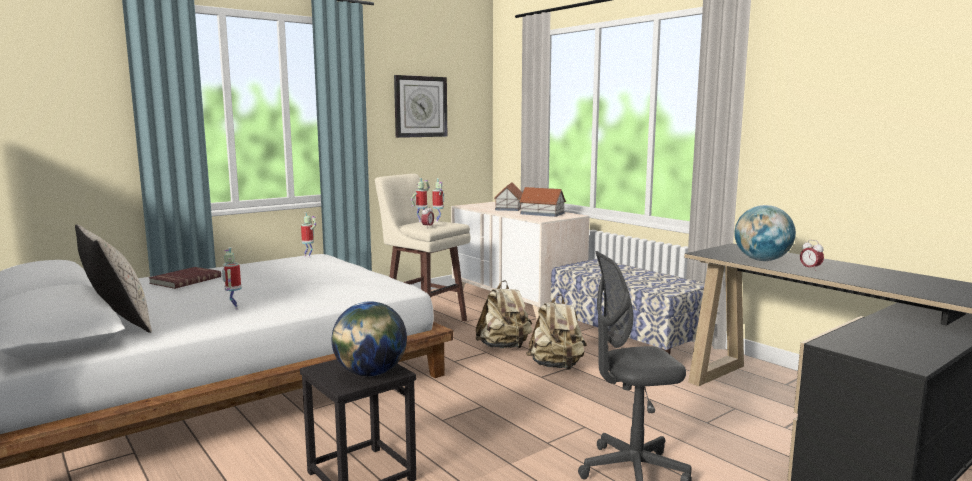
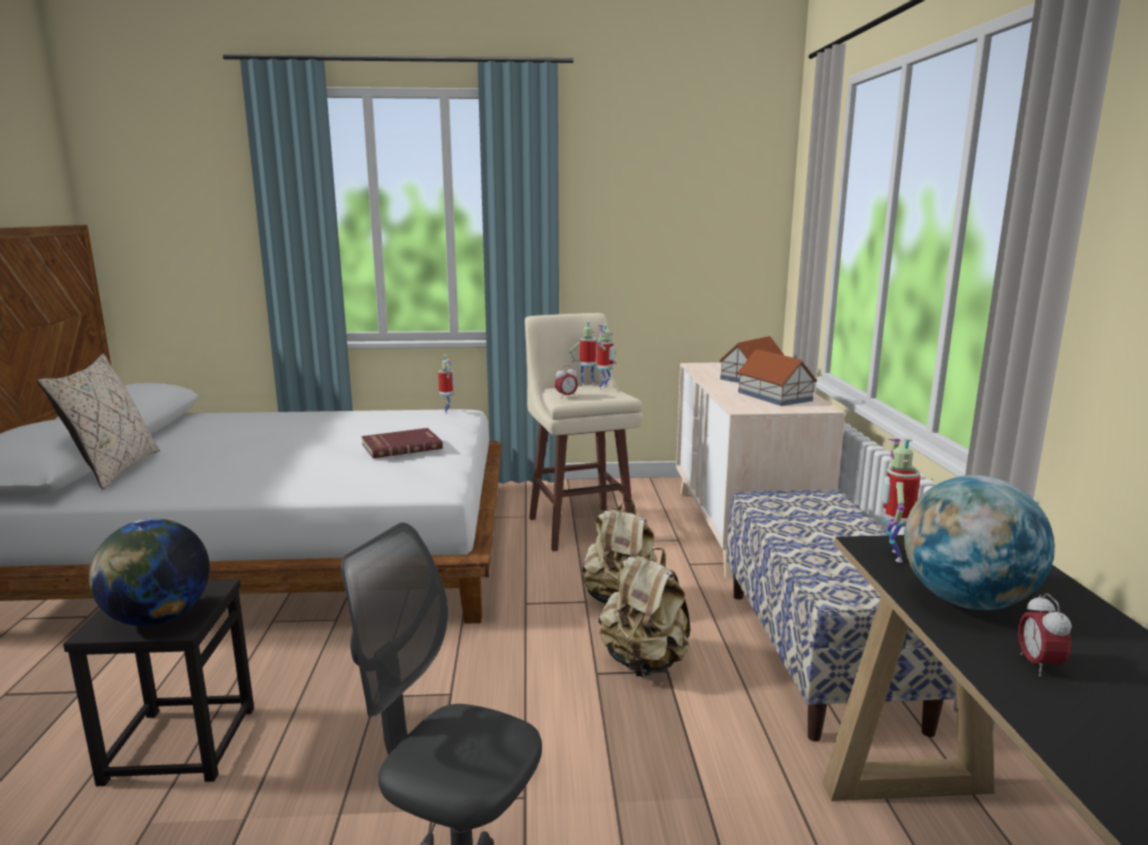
camera: 35 degrees right, 5 degrees up
(185, 280) = (273, 424): red book -> red book (401, 446)
(234, 307) = (228, 473): toy robot -> toy robot (892, 555)
(420, 106) = (656, 211): wall clock -> none

